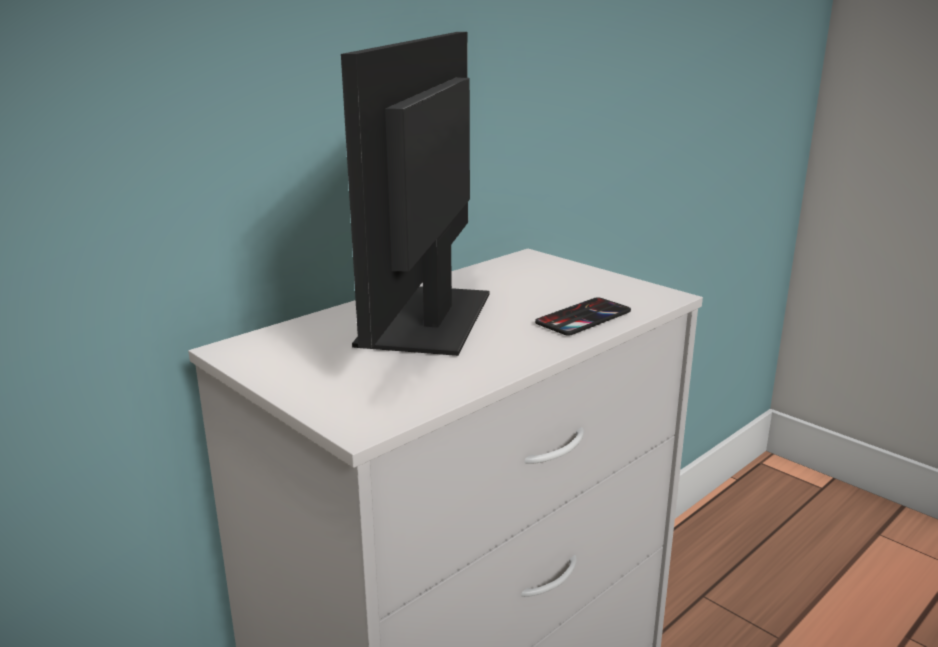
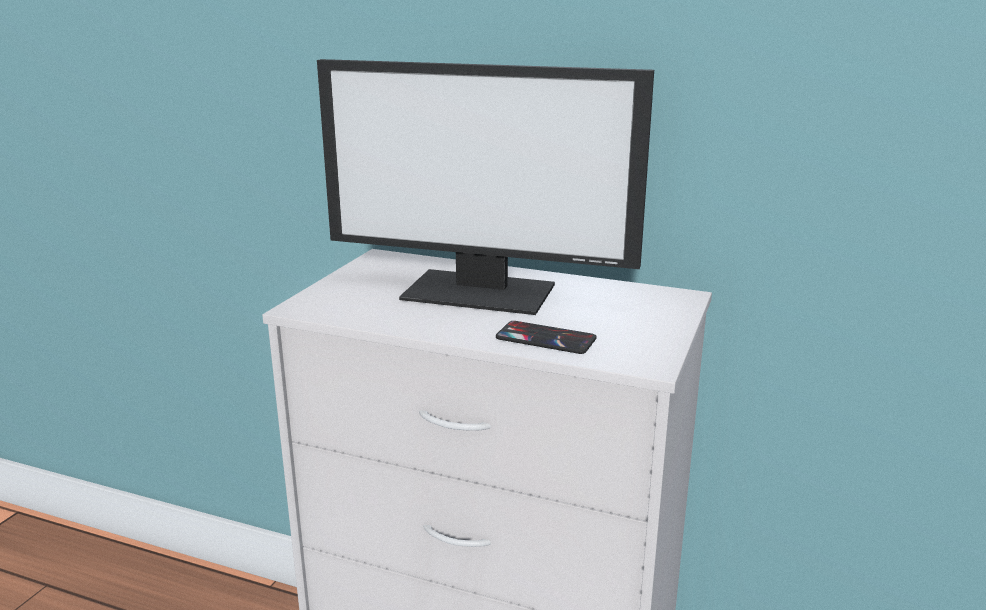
camera: 65 degrees right, 0 degrees up
(429, 319) = (481, 291): monitor -> monitor turned 150 degrees counterclockwise

